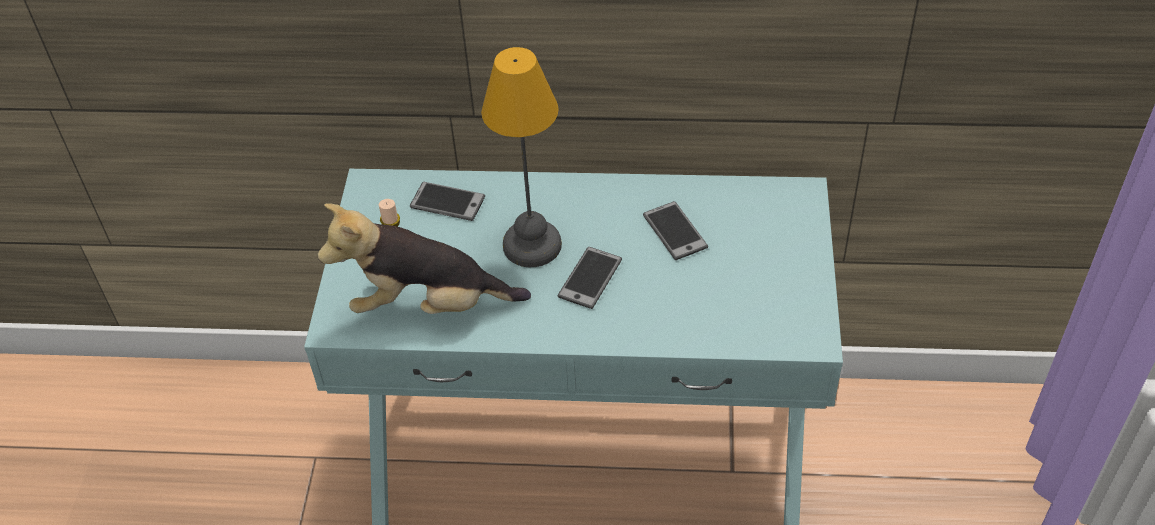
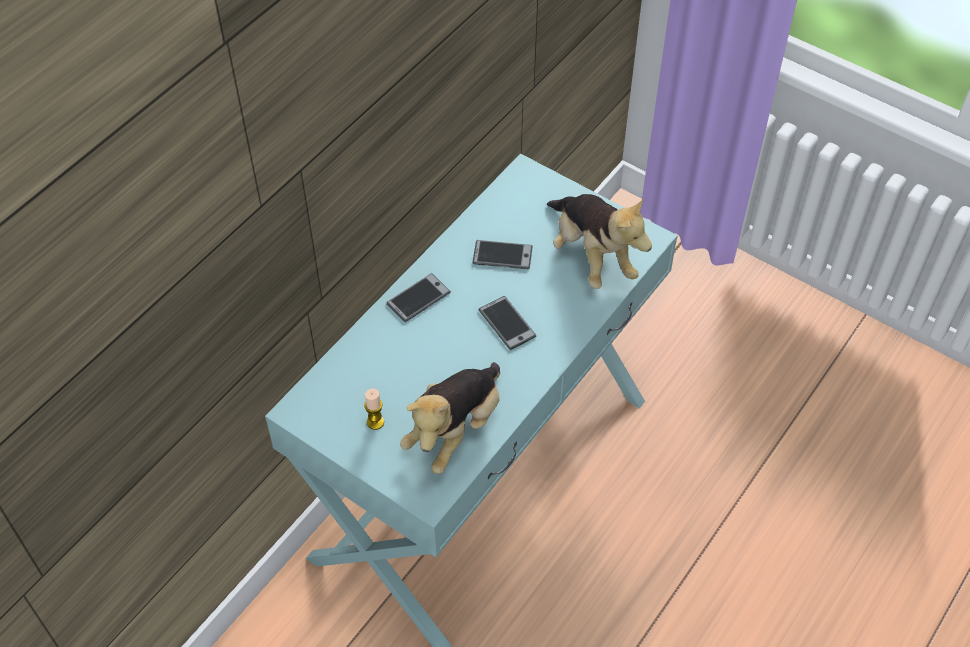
camera: 60 degrees left, 5 degrees up
(447, 202) = (360, 369): phone -> phone (418, 298)
(533, 246) = (449, 340): table lamp -> none
(740, 302) = (591, 256): none -> plush toy

